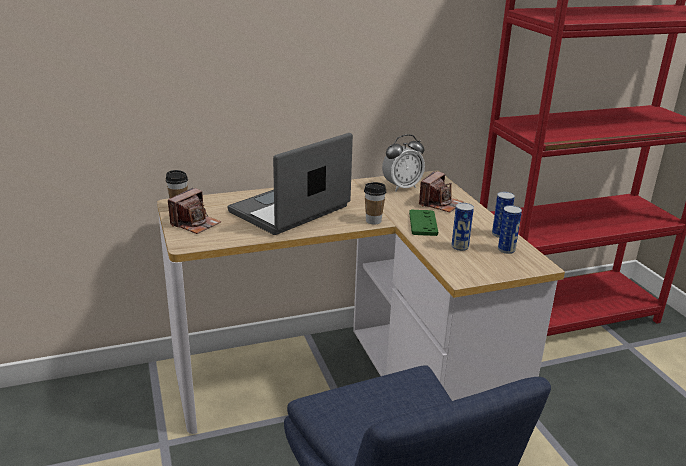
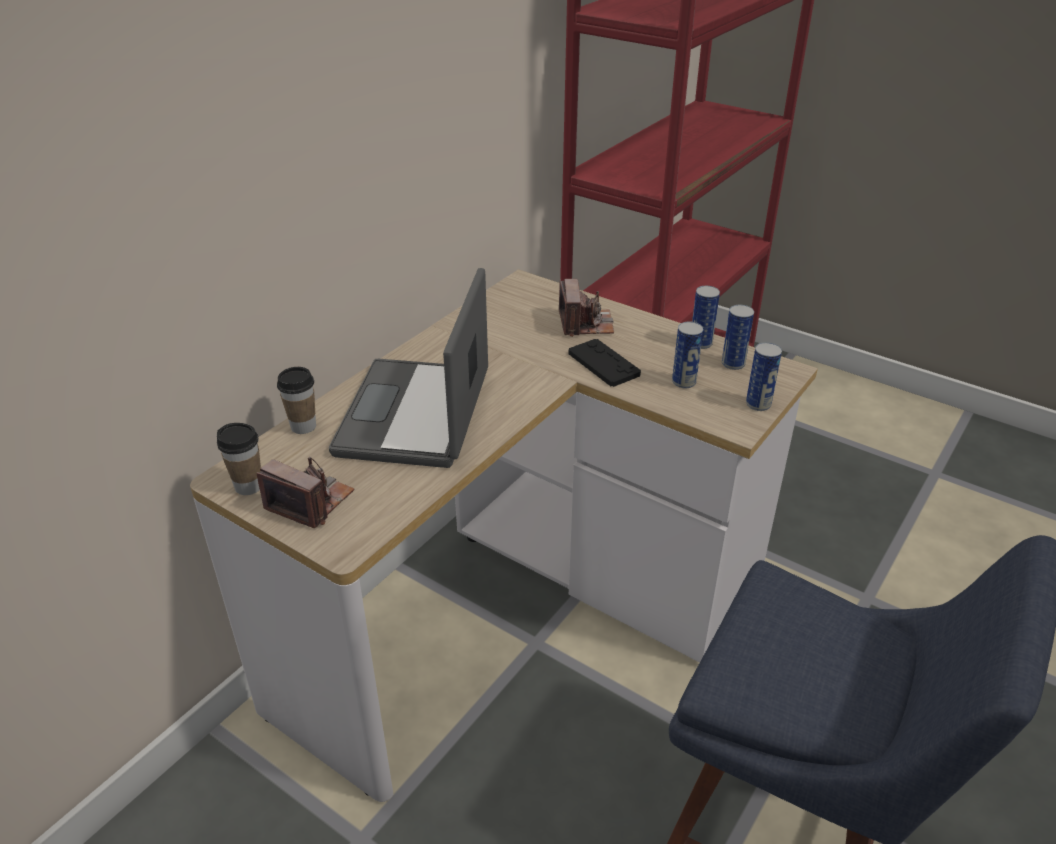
camera: 35 degrees left, 10 degrees up
(195, 224) = (310, 502): camera -> camera turned 60 degrees counterclockwise
(373, 221) = (542, 385): cup -> cup (303, 426)
(402, 187) = (510, 315): alarm clock -> none
(423, 223) = (603, 364): green game controller -> black game controller
(492, 272) = (758, 404): none -> can

